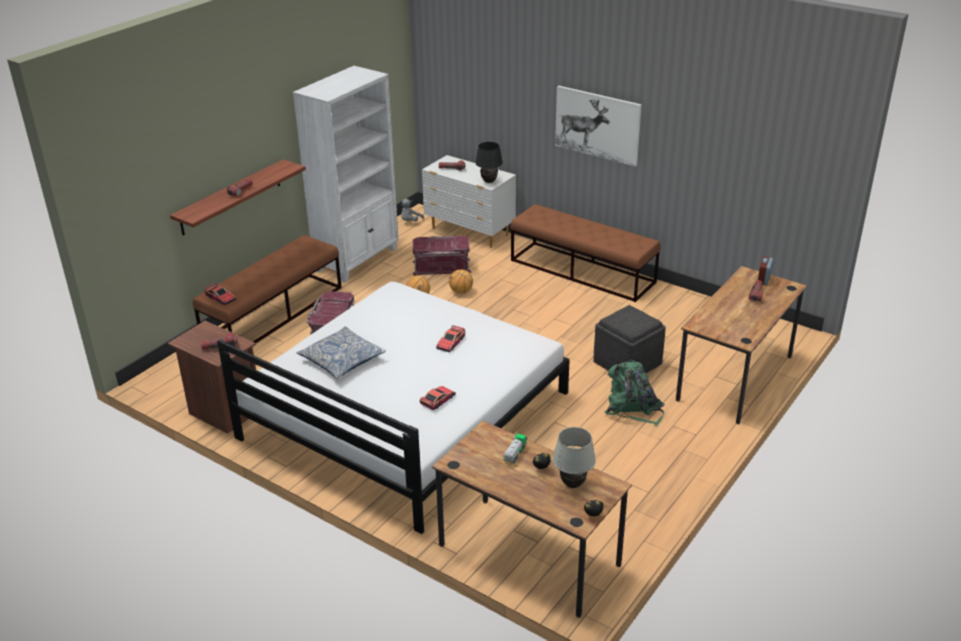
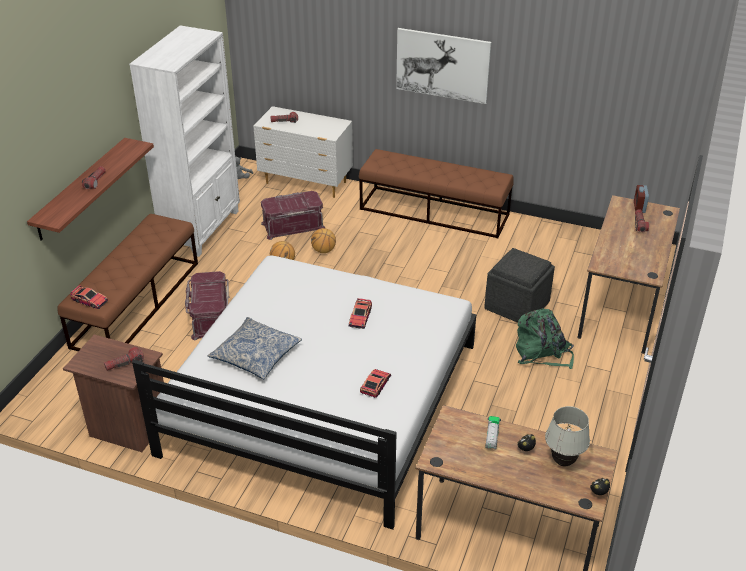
camera: 15 degrees left, 5 degrees up
(489, 181) = (329, 132): black table lamp -> none

